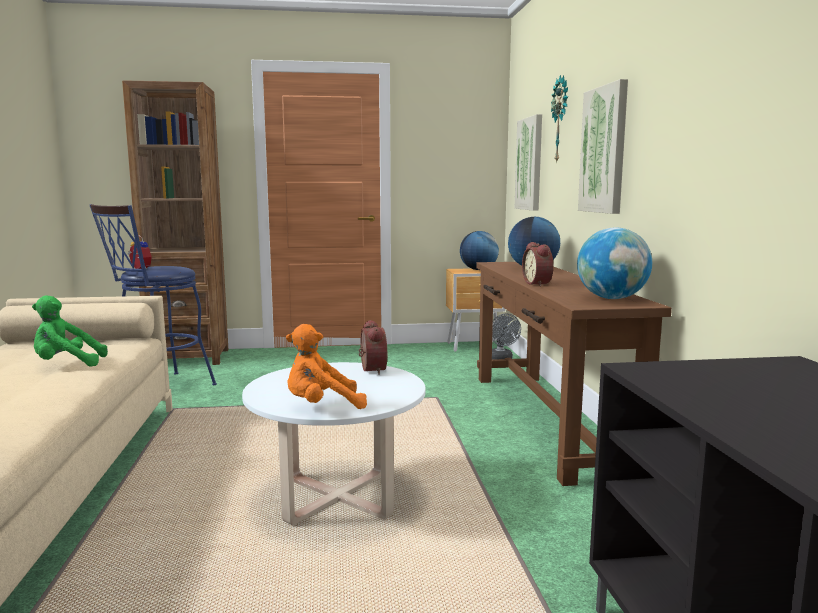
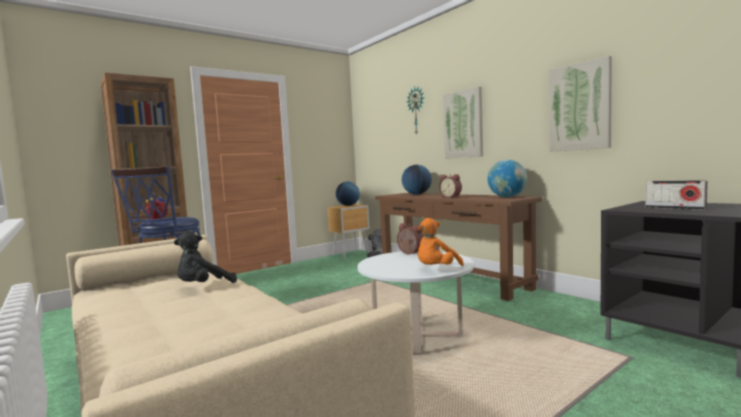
camera: 30 degrees left, 5 degrees down
(66, 364) = (203, 287): green plush toy -> black plush toy
(530, 164) = (383, 138): picture -> picture (580, 107)
(741, 391) = (674, 208): none -> radio

